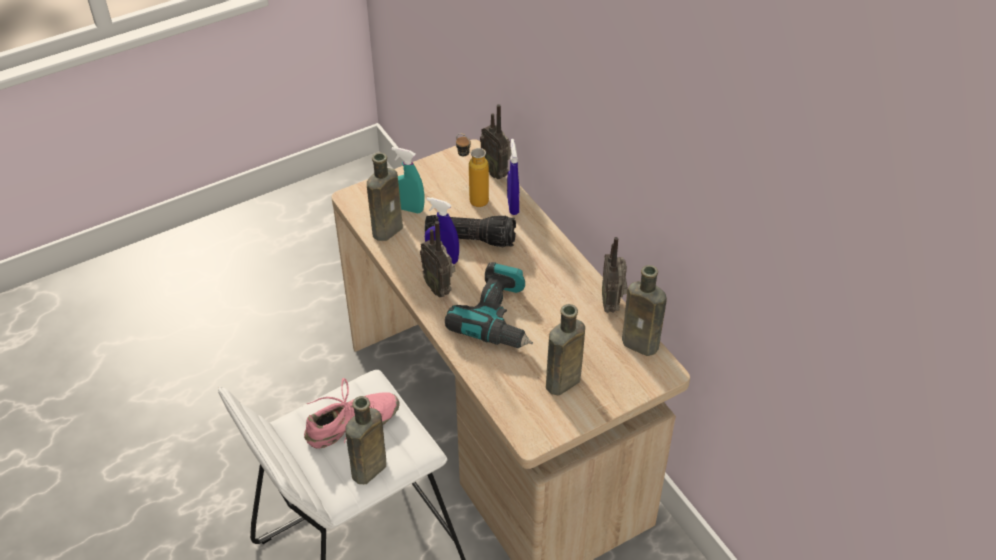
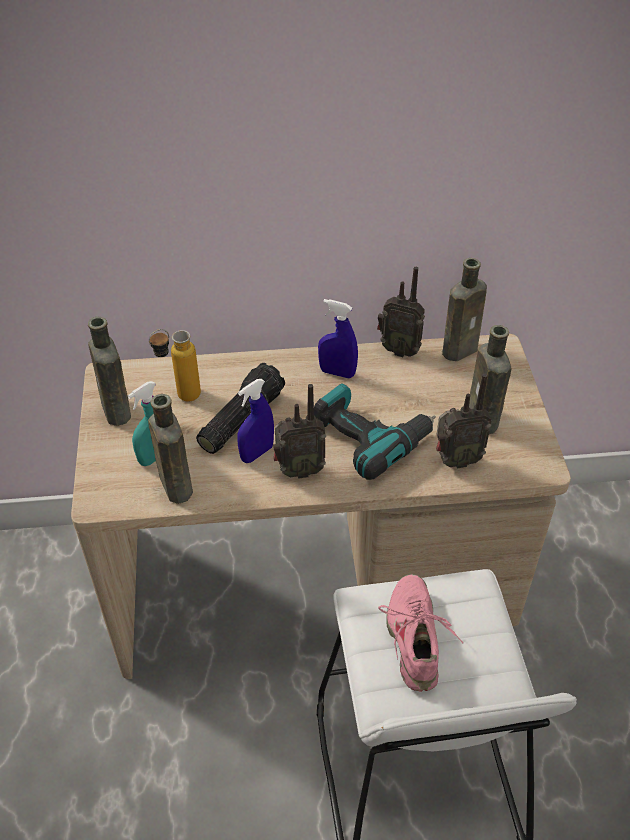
camera: 65 degrees left, 0 degrees up
(367, 471) = (487, 644): brown bottle -> brown bottle (117, 413)
(496, 172) = (155, 365): radio -> radio (455, 460)
(513, 206) = (216, 370): blue spray bottle -> blue spray bottle (337, 373)

